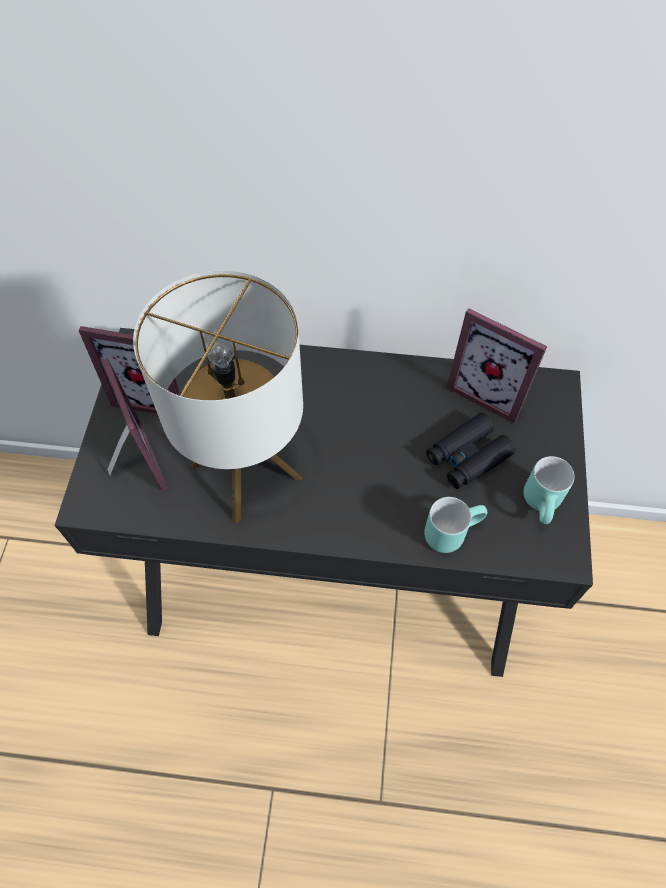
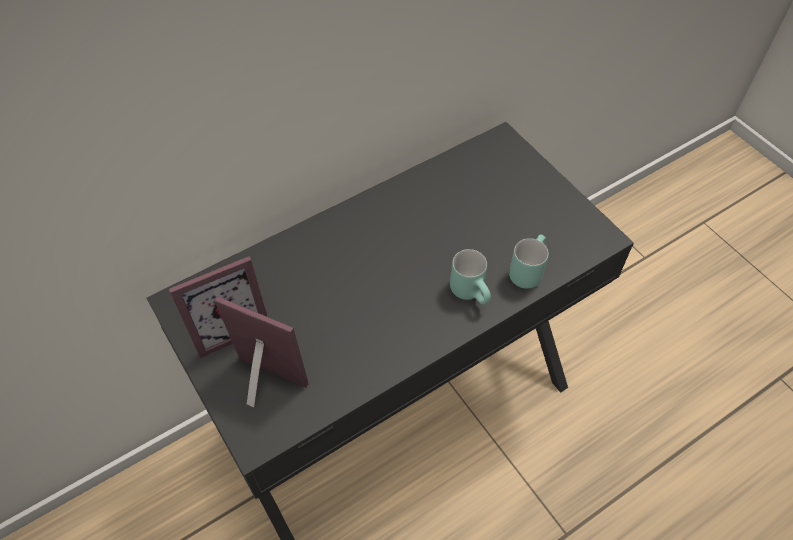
camera: 40 degrees left, 5 degrees down
(247, 472) = (356, 330): table lamp -> none
(467, 456) = (491, 217): black binoculars -> none
(490, 390) = (464, 167): picture frame -> none
(544, 505) = (564, 216): turquoise mug -> turquoise mug (472, 292)

